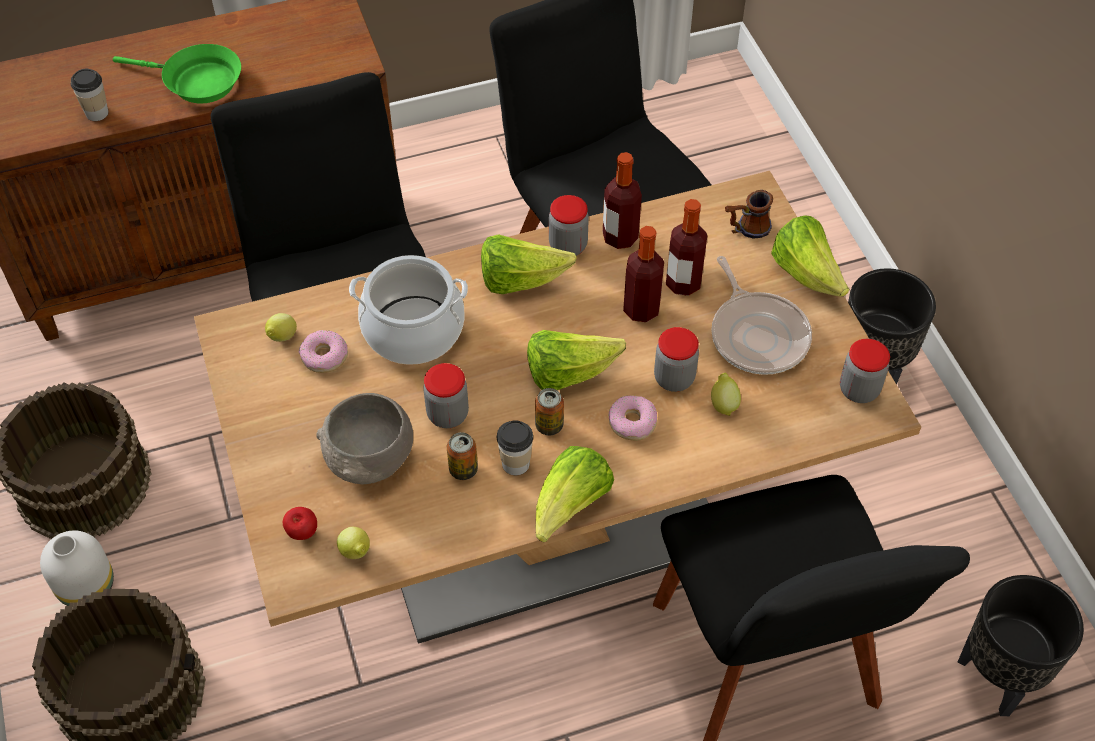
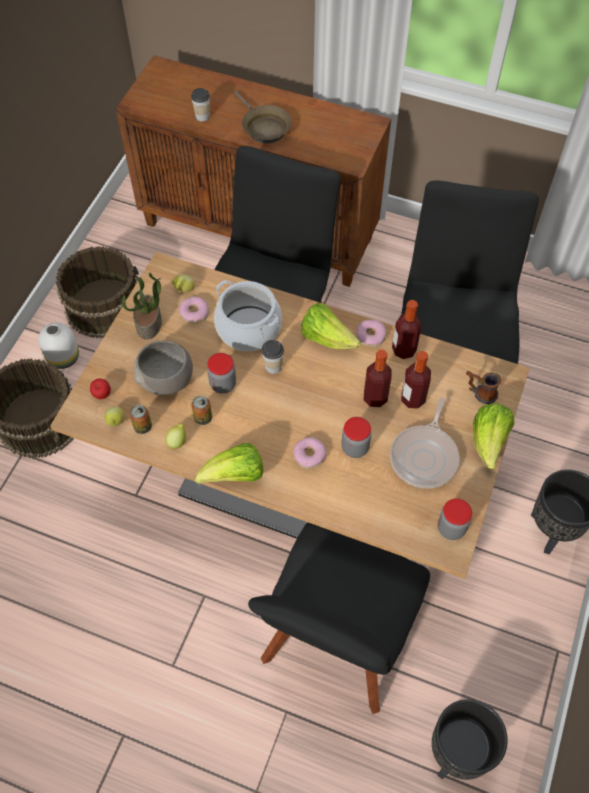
camera: 40 degrees right, 5 degrees up
(197, 82) = (263, 127): green frying pan -> brown frying pan
(277, 407) = (149, 323): none -> potted plant
(515, 464) = (230, 434): cup -> cup (273, 367)
(549, 425) = (266, 426): can -> can (142, 427)
(568, 246) = (371, 336): jar -> donut
(568, 373) = (302, 405): lettuce -> none
(723, 404) = (367, 480): lemon -> lemon (177, 441)

